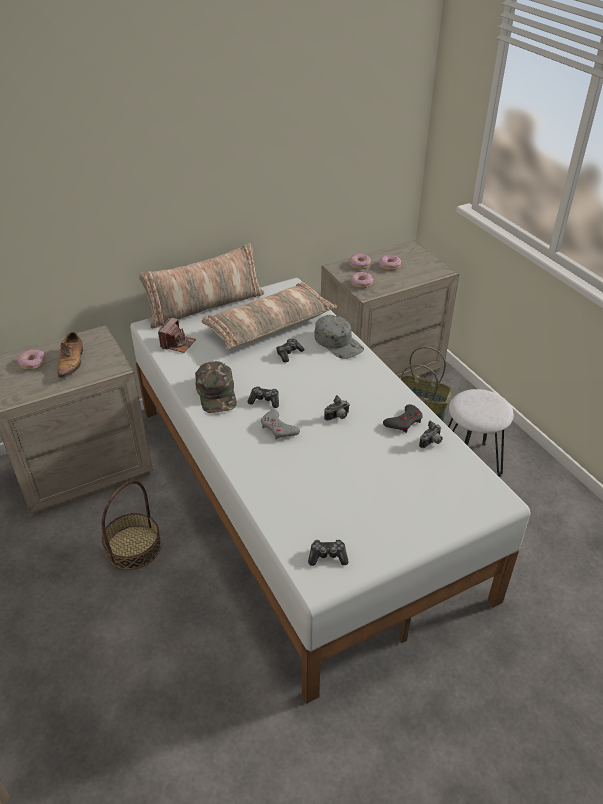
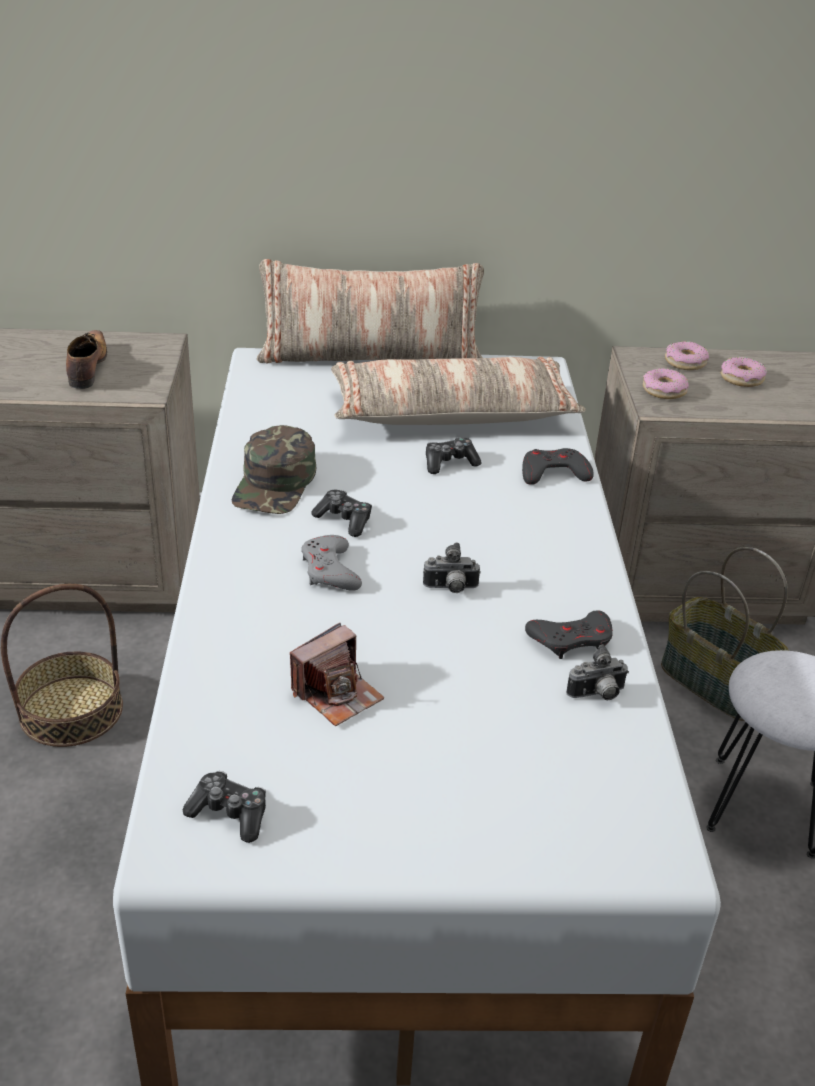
camera: 25 degrees right, 5 degrees down
(33, 363) = (34, 352): donut -> none
(71, 362) = (87, 367): shoe -> shoe turned 150 degrees clockwise
(178, 344) = (279, 395): camera -> camera (337, 694)
(338, 342) = (553, 473): grey cap -> grey game controller

